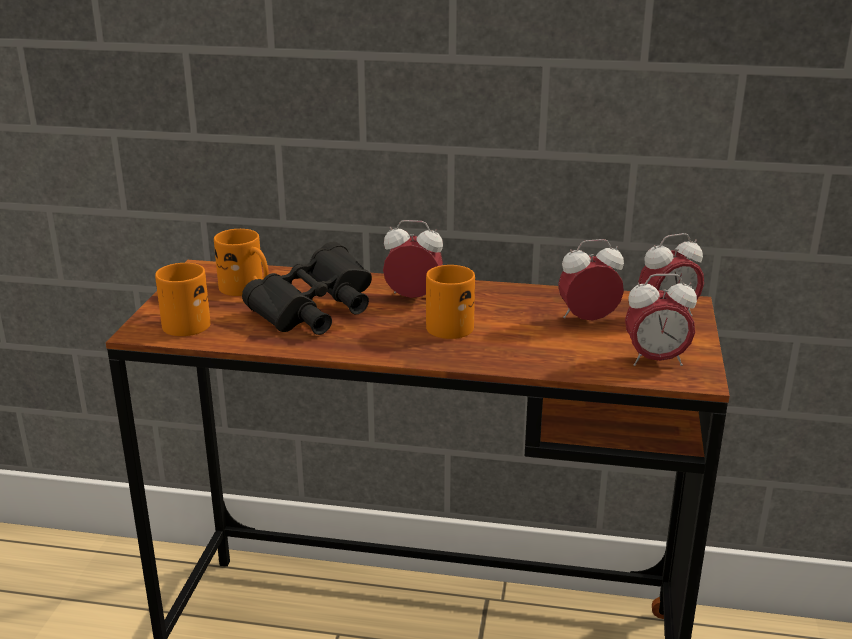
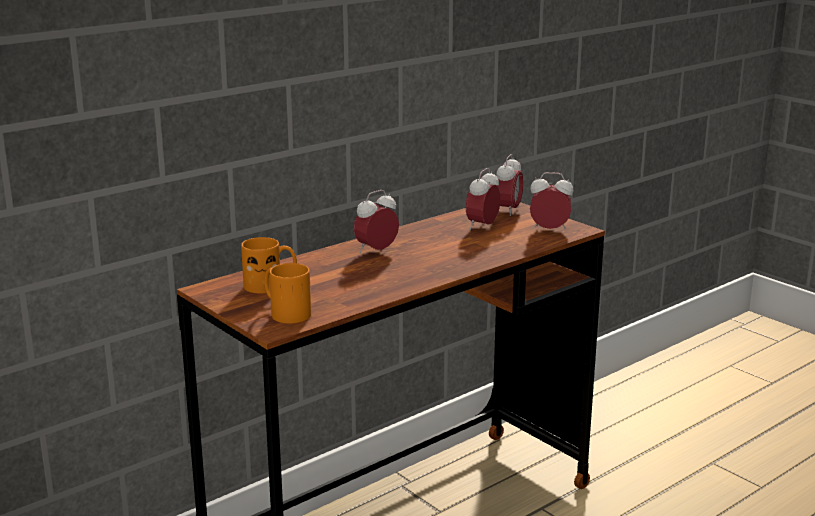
camera: 50 degrees left, 5 degrees down
(314, 314) = (347, 279): black binoculars -> none
(453, 323) = (427, 253): orange mug -> none
(655, 360) = (549, 230): alarm clock -> alarm clock turned 120 degrees counterclockwise

